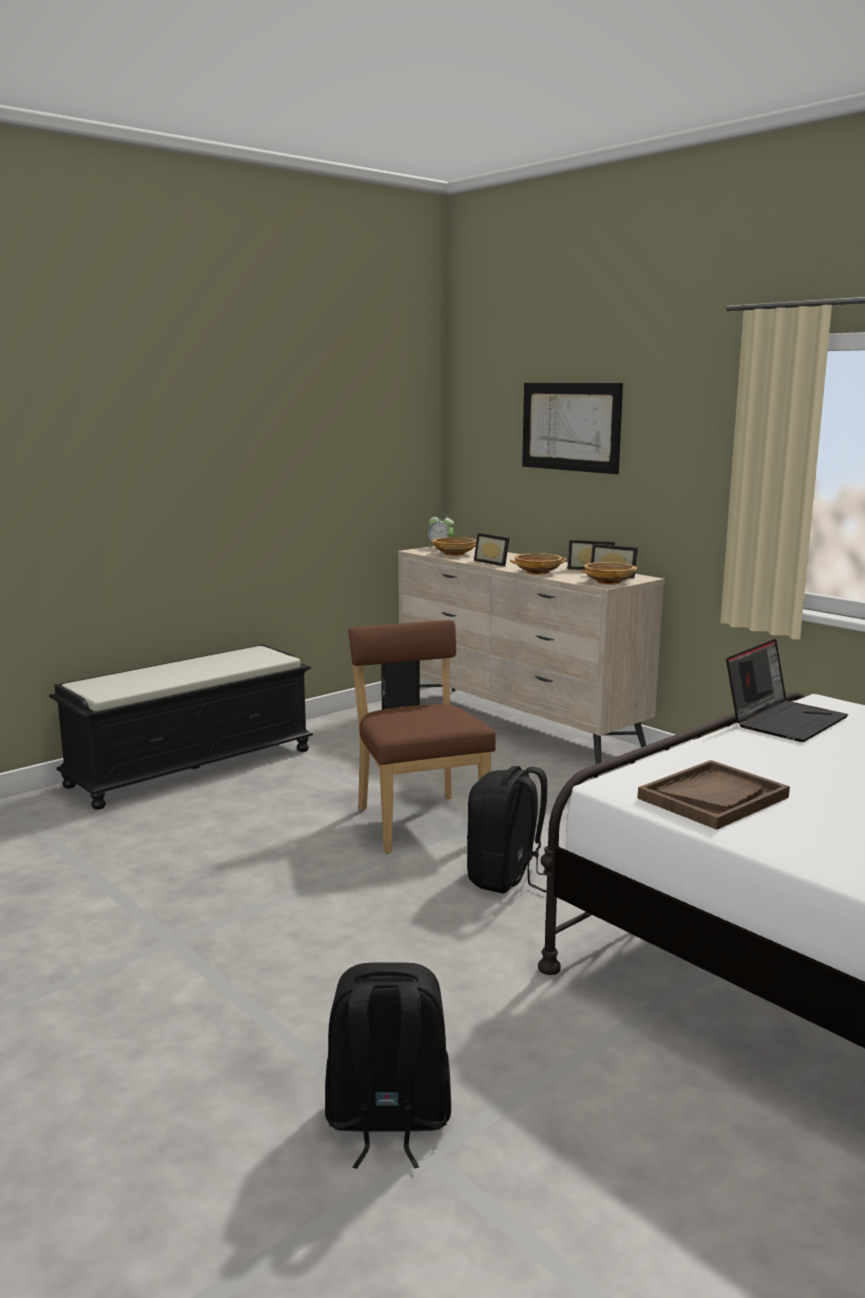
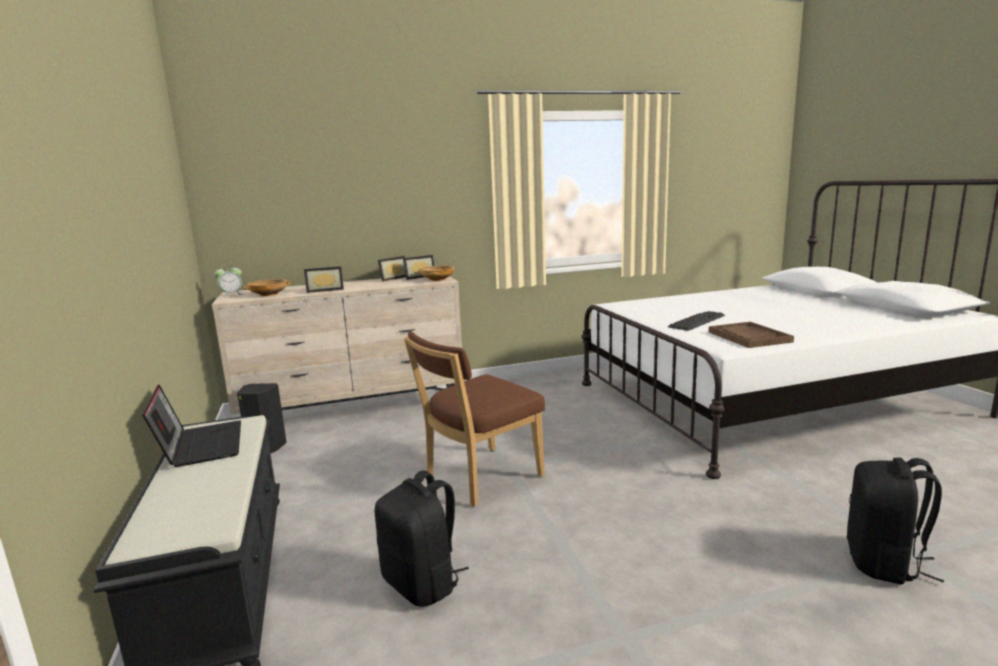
camera: 65 degrees left, 0 degrees up
(419, 821) = (479, 478): brown chair -> brown chair turned 45 degrees counterclockwise
(506, 878) = (591, 465): black backpack -> black backpack (423, 583)
(538, 572) = (379, 286): beige bowl -> none
(570, 426) = (341, 178): picture -> none
(776, 760) = (697, 321): none -> keyboard
(784, 720) = (637, 312): laptop -> laptop (200, 445)

